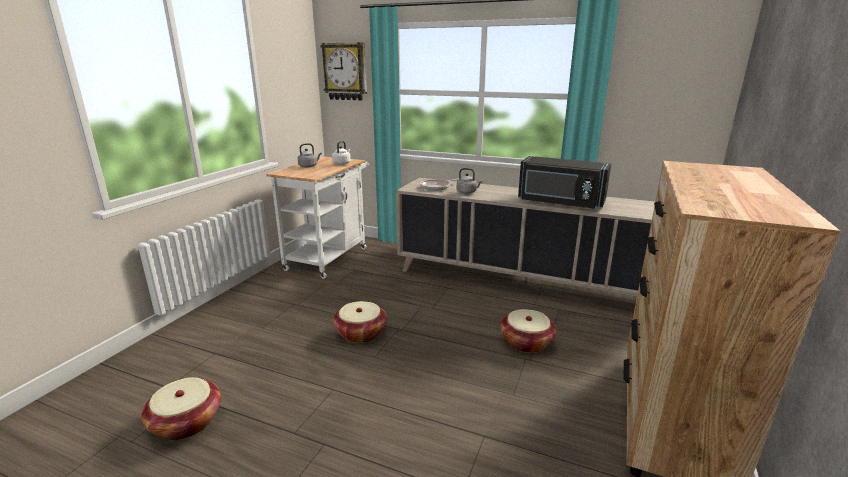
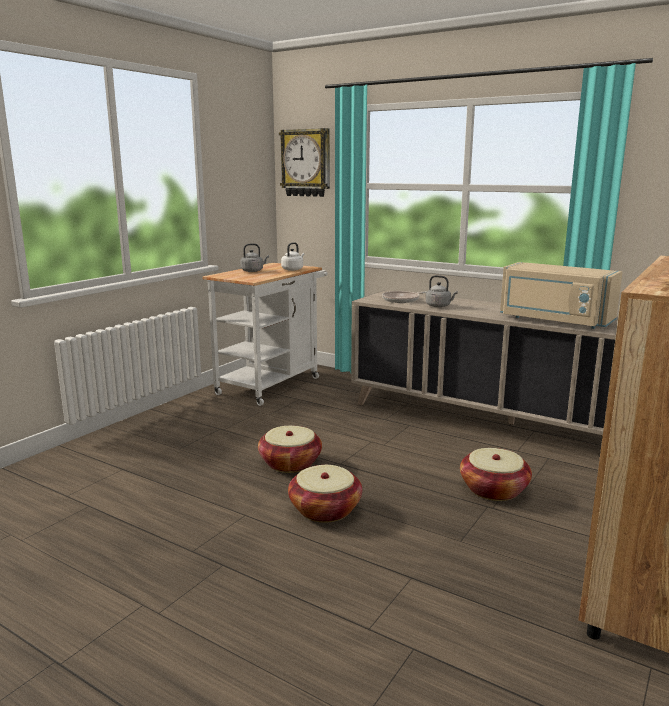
camera: 10 degrees right, 5 degrees down
(186, 422) = (80, 529): basket -> basket (325, 510)
(560, 203) = (554, 320): black microwave -> beige microwave

